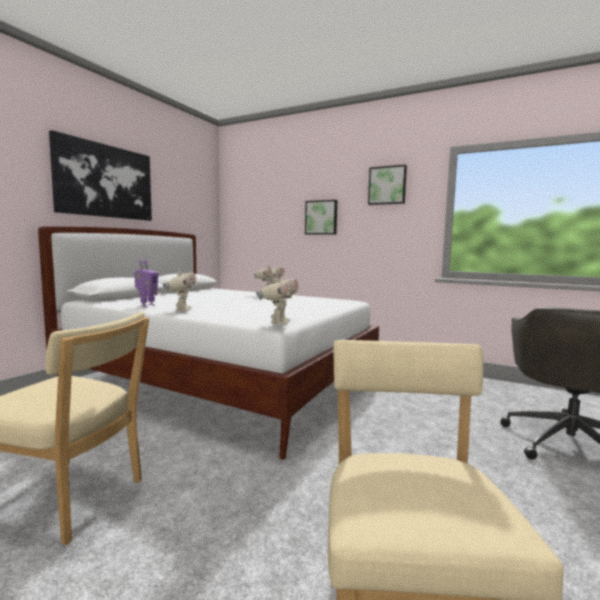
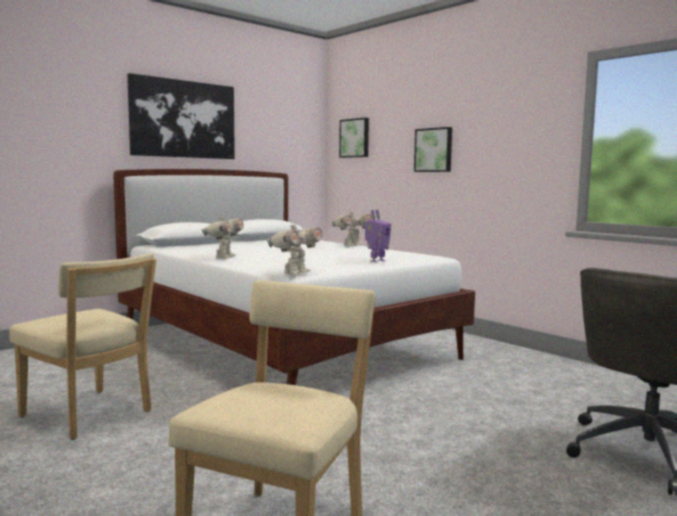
camera: 20 degrees right, 0 degrees up
(147, 305) = (199, 252): toy robot -> toy robot (376, 261)
(387, 185) = (510, 106): picture -> picture (355, 138)

